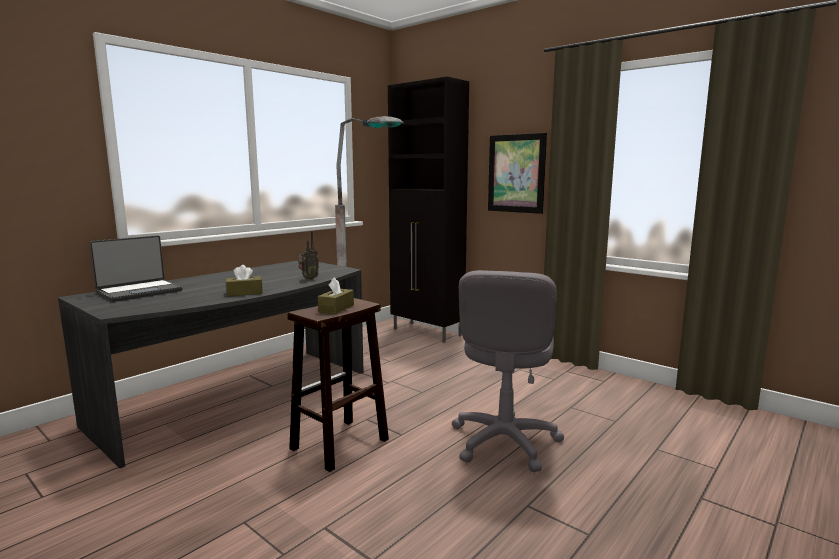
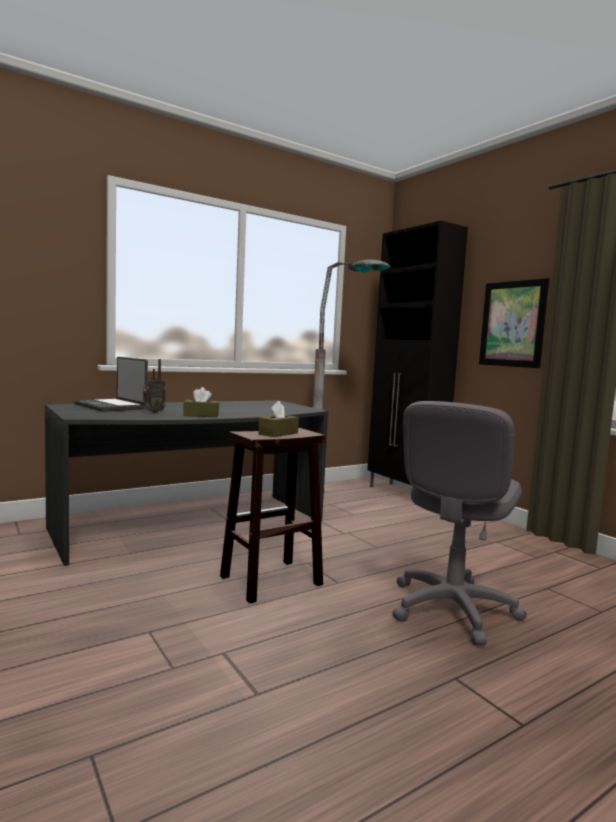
camera: 15 degrees right, 5 degrees down
(139, 292) = (112, 407): laptop -> laptop turned 75 degrees clockwise
(308, 279) = (269, 412): radio -> radio (153, 412)

